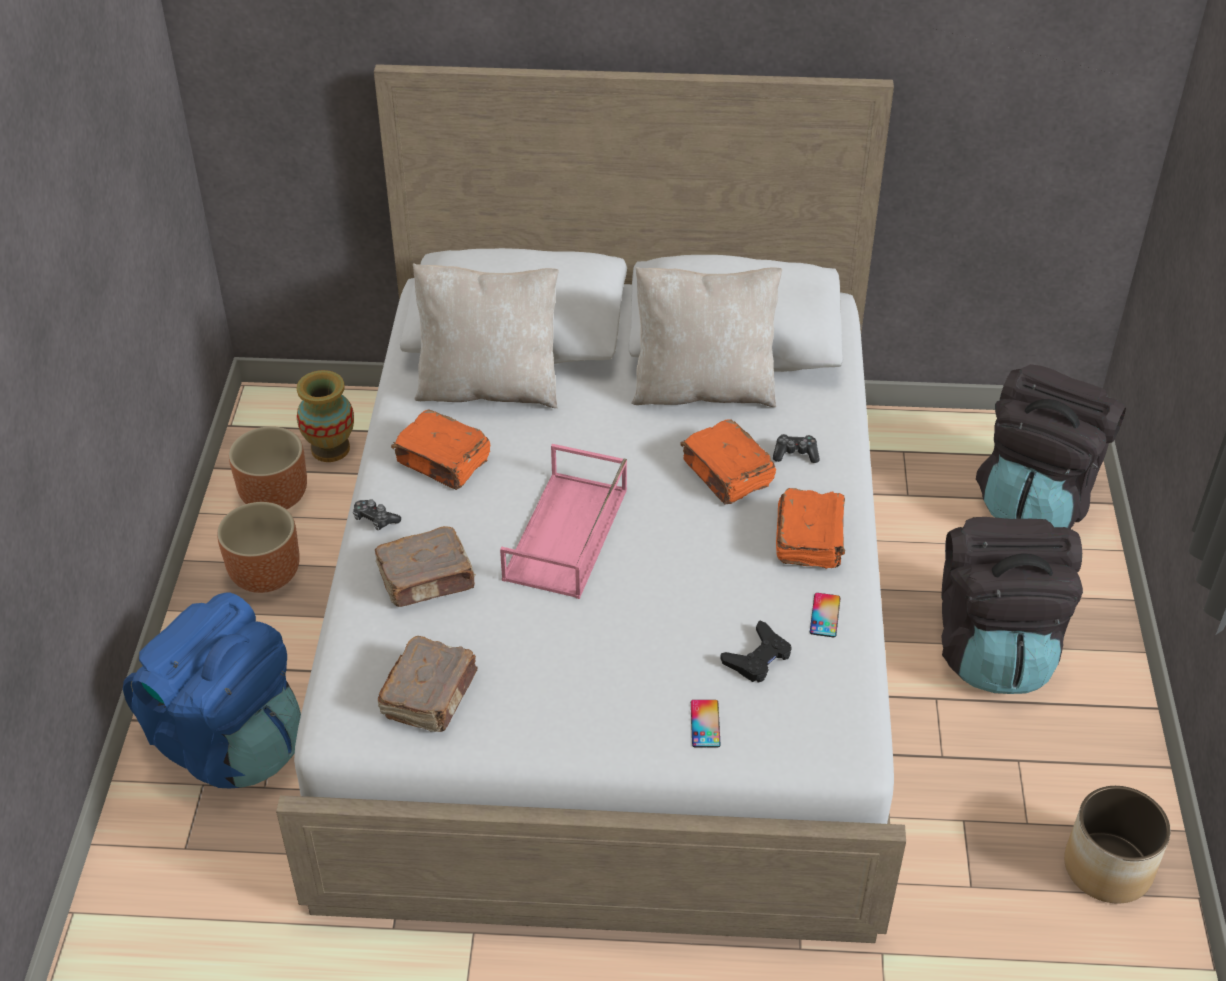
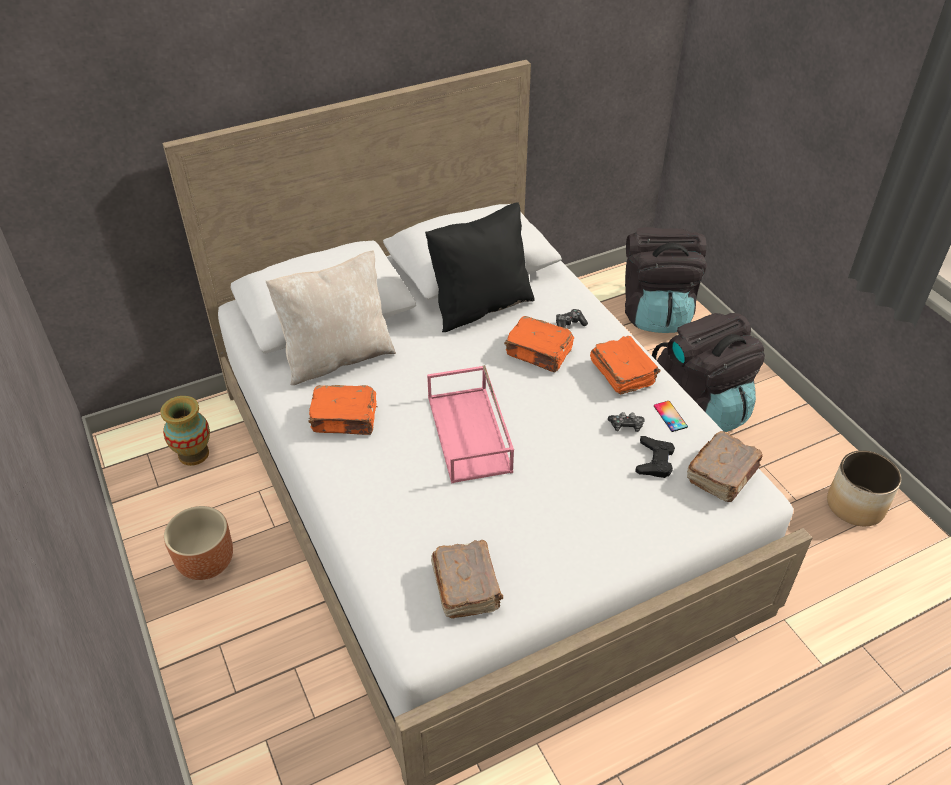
camera: 30 degrees left, 0 degrees up
(229, 741) = (263, 697): blue backpack -> none
(275, 496) = (174, 503): brown planter -> none
(375, 519) = (327, 479): game controller -> game controller (626, 426)
(427, 579) = (398, 505): brown book -> brown book (723, 475)
(703, 389) = (480, 306): beige pillow -> black pillow
(705, 724) = (659, 518): phone -> none

